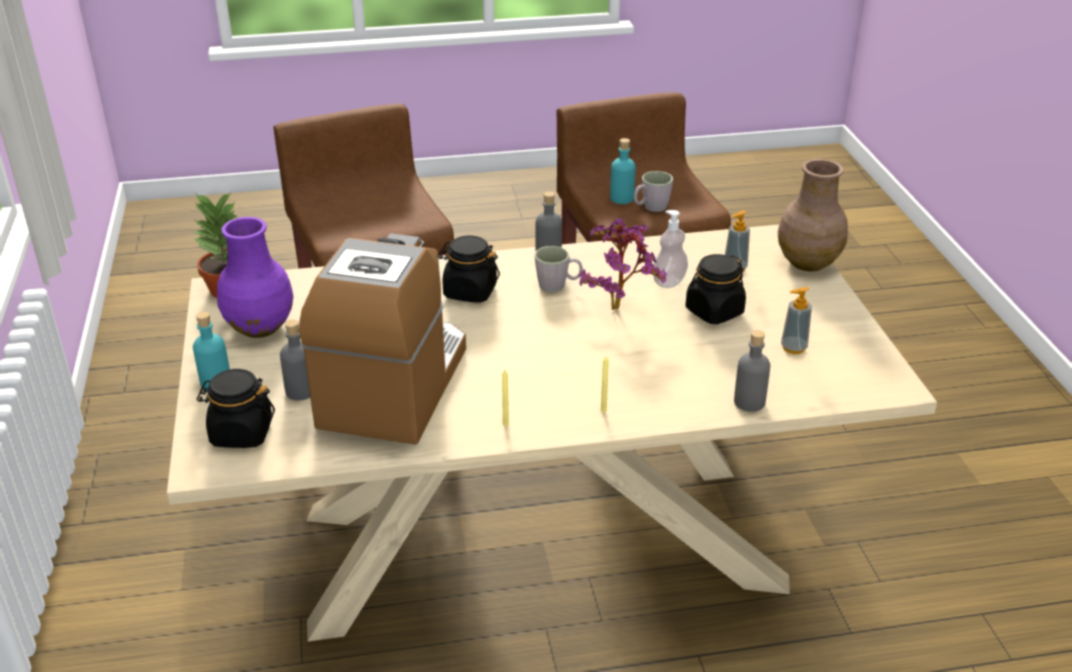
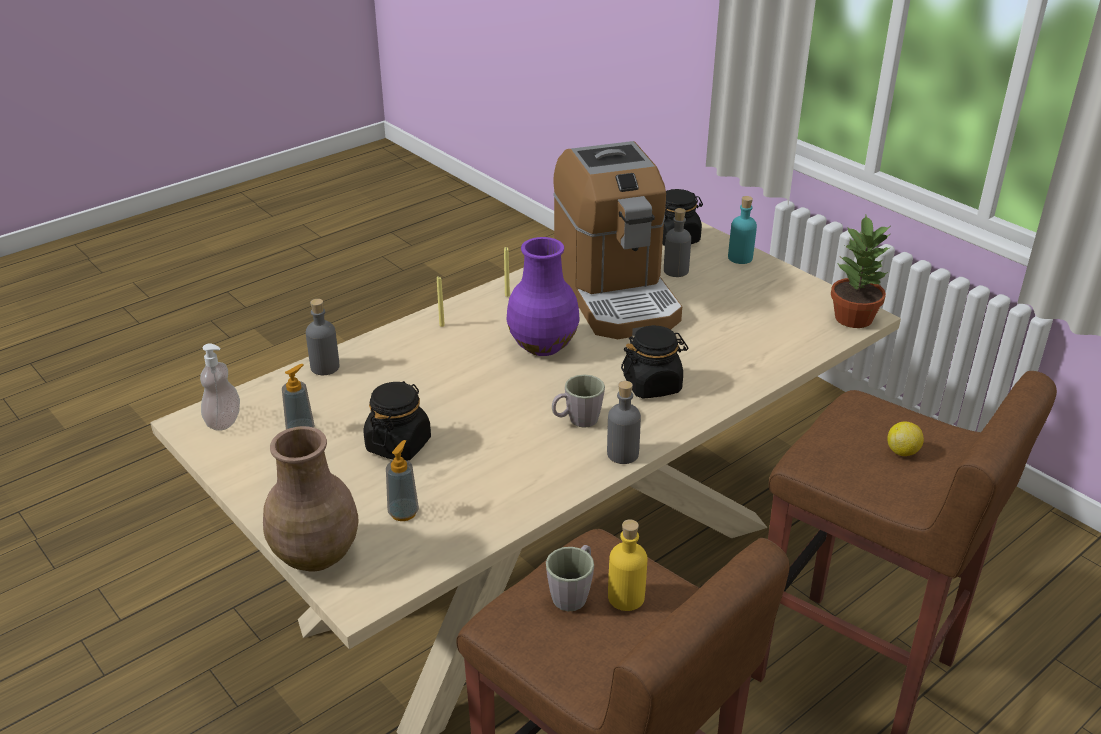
camera: 150 degrees right, 0 degrees up
(259, 327) = (776, 299): purple vase -> purple vase (544, 345)
(357, 208) = (902, 451): none -> lemon
(619, 306) = (498, 418): potted plant -> none
(621, 198) = (626, 597): turquoise bottle -> yellow bottle
(669, 282) = (467, 466): soap dispenser -> soap dispenser (223, 421)

